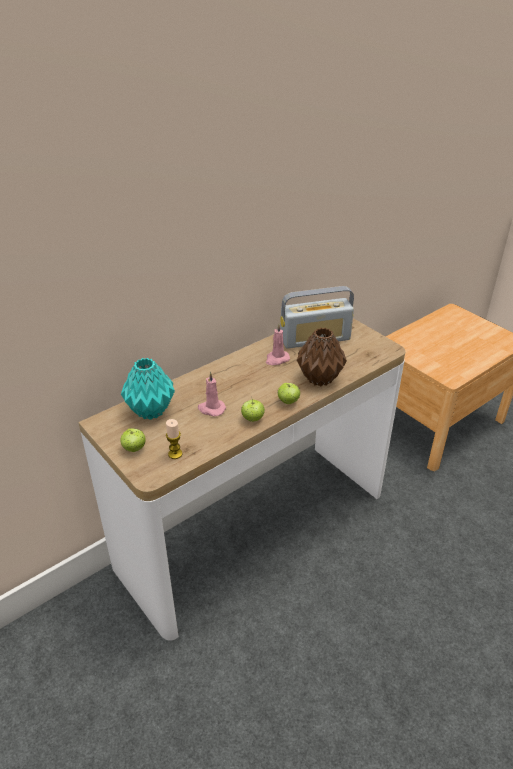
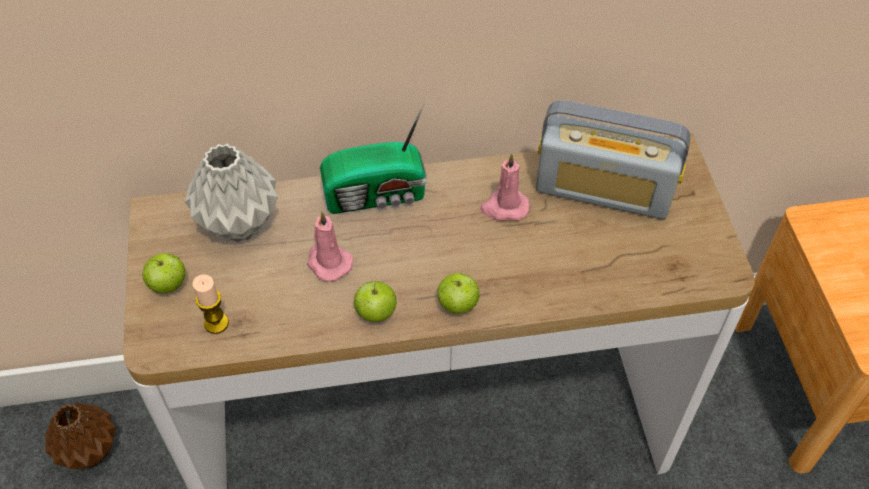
camera: 30 degrees right, 15 degrees up
(151, 411) = (239, 226): turquoise vase -> grey vase
(212, 375) = (378, 195): none -> radio
(320, 379) = (546, 283): brown vase -> brown vase (89, 452)

